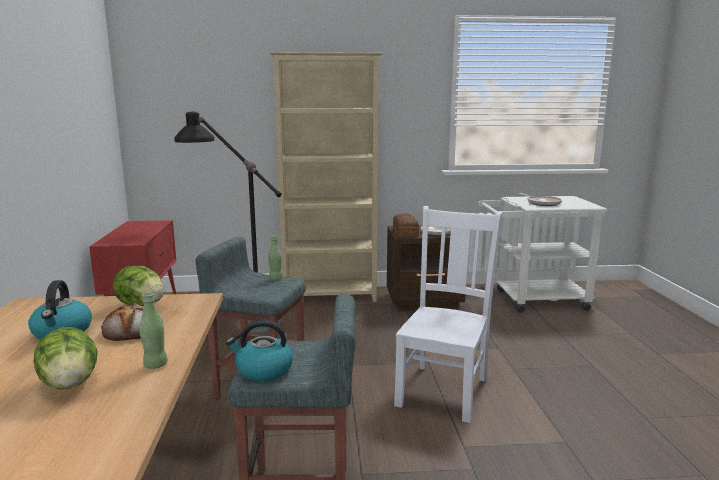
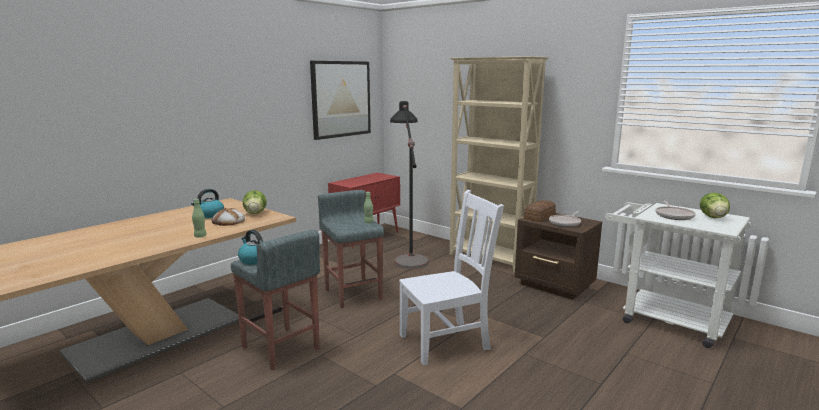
camera: 45 degrees right, 0 degrees up
(70, 384) = (168, 233): lettuce -> lettuce (713, 217)
(83, 112) = (341, 99): none -> picture

